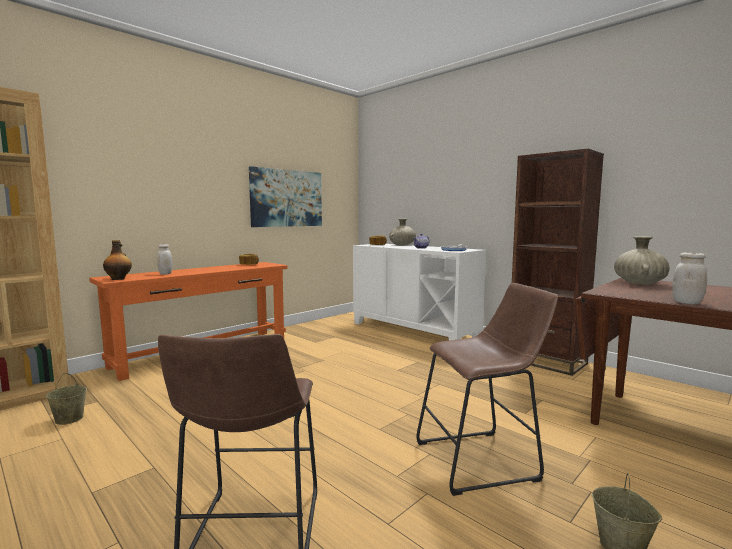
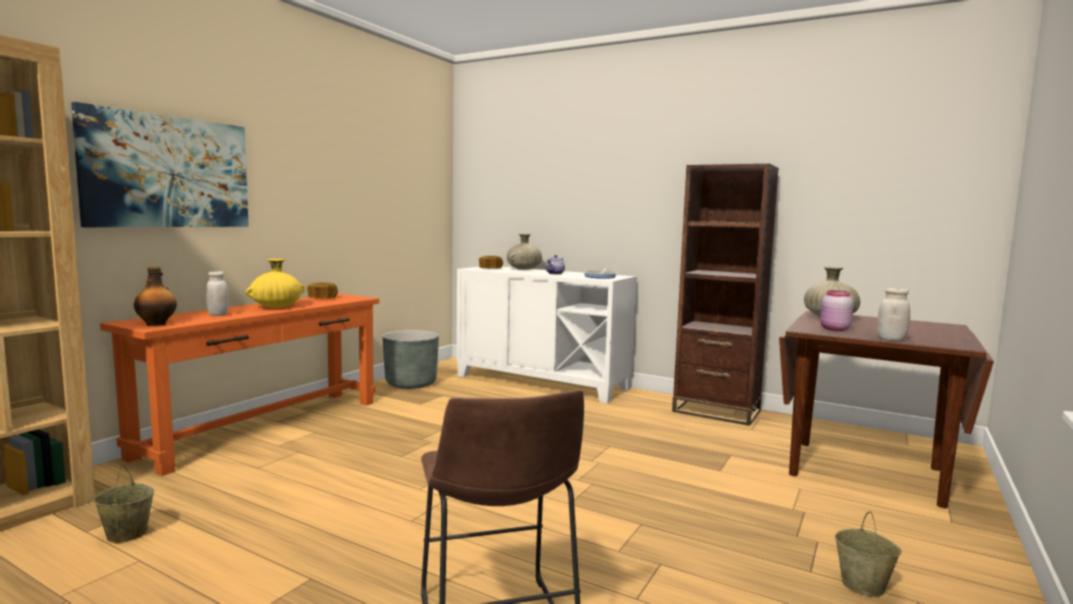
camera: 15 degrees left, 0 degrees up
(210, 269) = (276, 307): none -> yellow vase
(287, 198) = (366, 202): picture -> picture (168, 172)
(318, 327) = (411, 383): none -> grey planter
(482, 460) = (700, 524): brown stool -> none
(633, 292) = (834, 329): none -> pink jar

